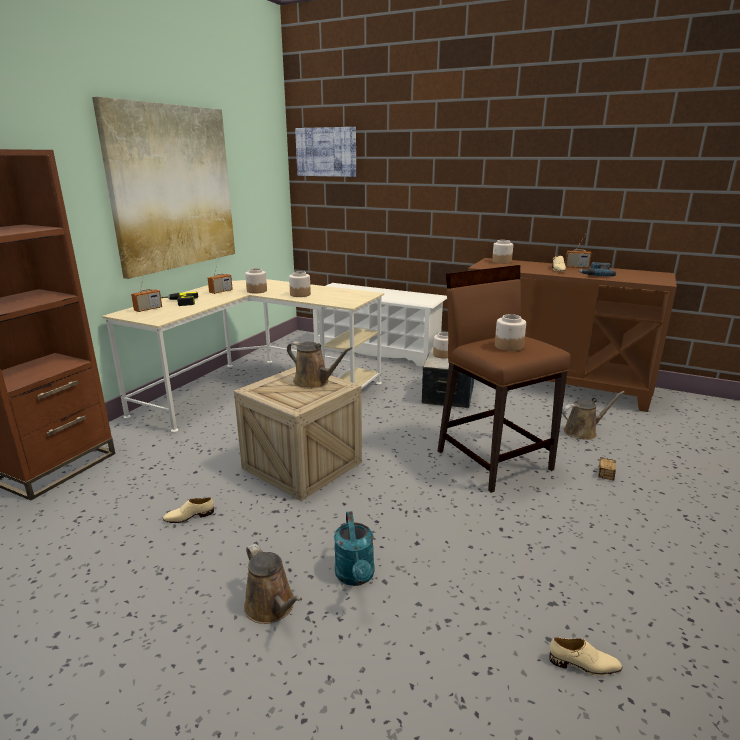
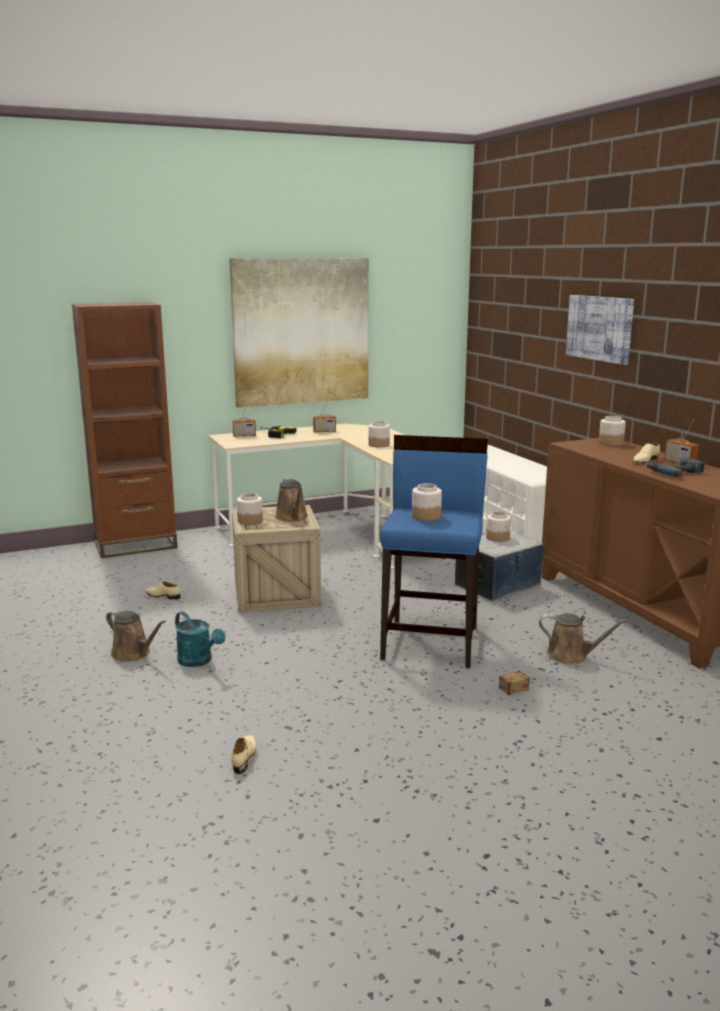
camera: 40 degrees right, 5 degrees down
(256, 291) = (352, 436): jar -> jar (250, 521)
(272, 607) = (133, 654): brown watering can -> brown watering can turned 60 degrees counterclockwise
(326, 152) = (494, 297): picture -> picture (599, 328)
(356, 577) = (199, 661): turquoise watering can -> turquoise watering can turned 75 degrees counterclockwise
(493, 459) = (431, 642): brown stool -> blue stool
(584, 665) = (245, 757): beige shoe -> beige shoe turned 135 degrees counterclockwise

